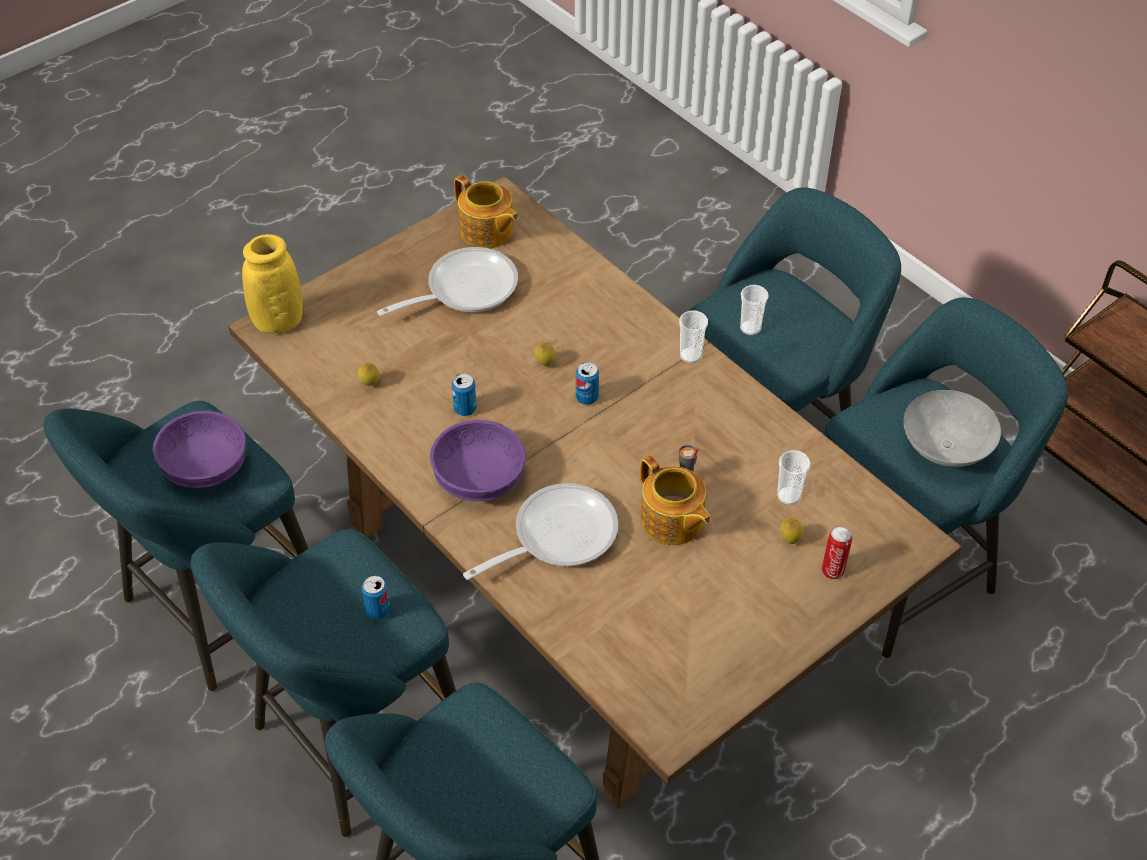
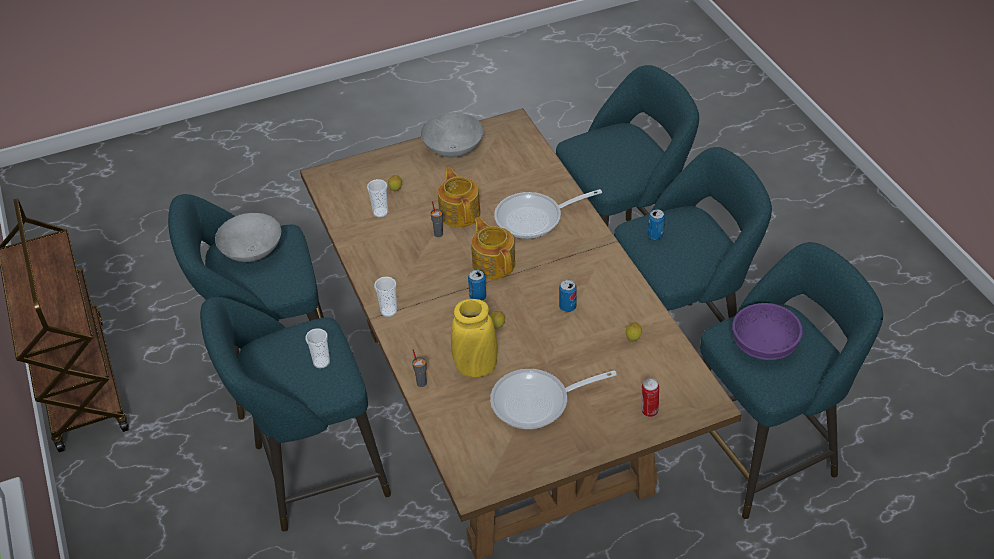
camera: 160 degrees left, 5 degrees down
(278, 321) = (698, 407): yellow vase -> yellow vase (475, 367)
(479, 479) = (573, 260): purple bowl -> none
(487, 231) = (499, 455): teapot -> teapot (493, 263)
(605, 283) = (421, 382): none -> grey cup
(742, 644) = (454, 149): none -> grey bowl
(833, 570) = (381, 172): can -> can (649, 411)

